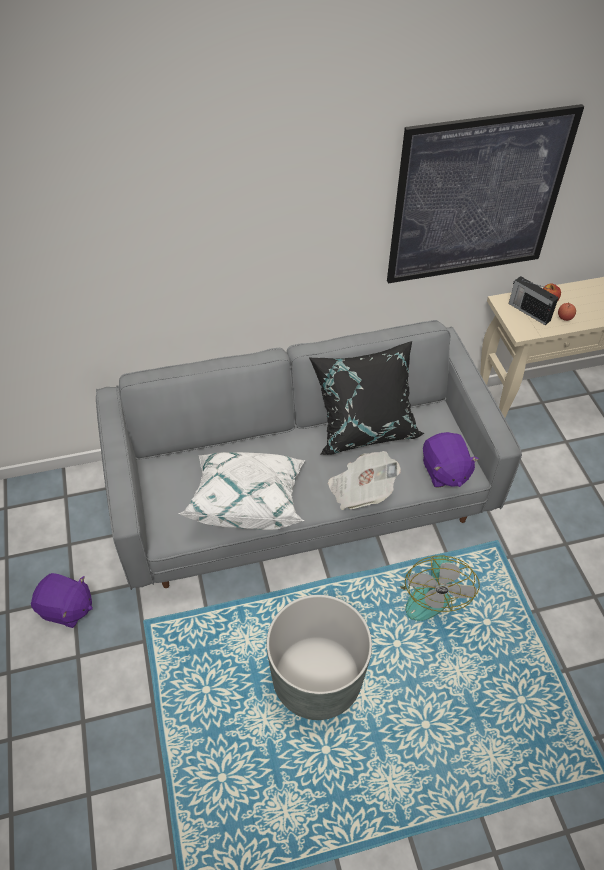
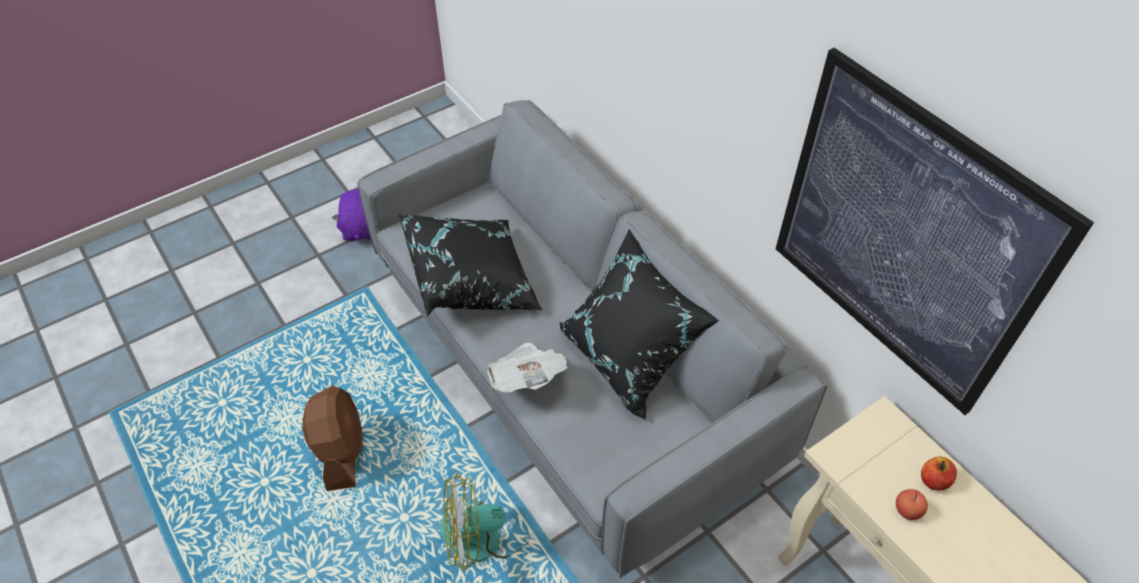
camera: 70 degrees right, 0 degrees up
(248, 500) = (472, 282): white pillow -> black pillow
(317, 679) = (341, 451): grey planter -> brown fan
(444, 471) = (596, 461): purple plush toy -> none
(528, 311) = (886, 455): radio -> none

